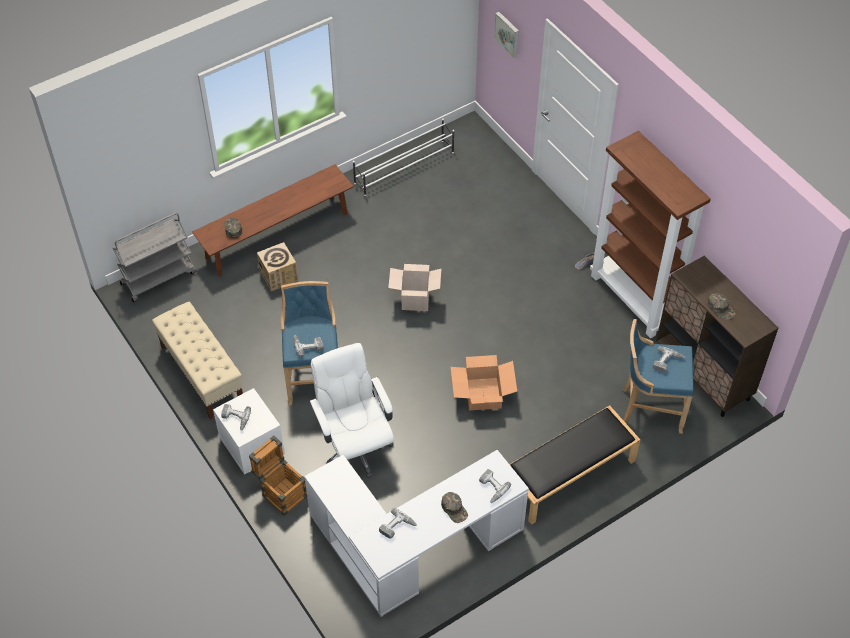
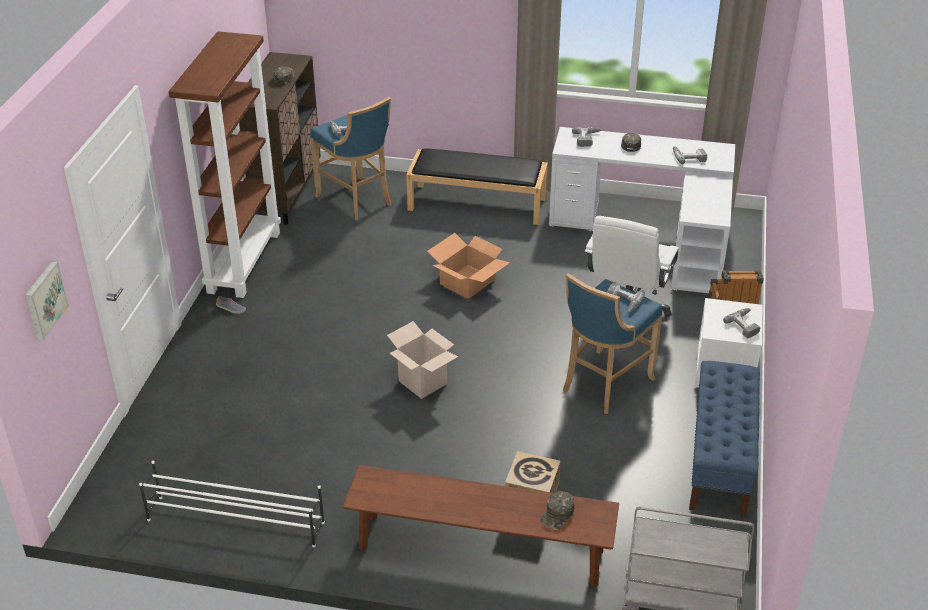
camera: 135 degrees left, 15 degrees down
(201, 373) = (720, 461): beige bench -> blue bench

